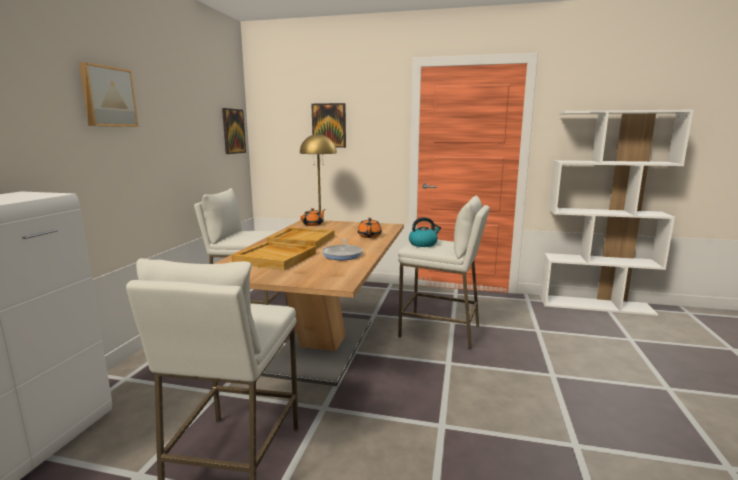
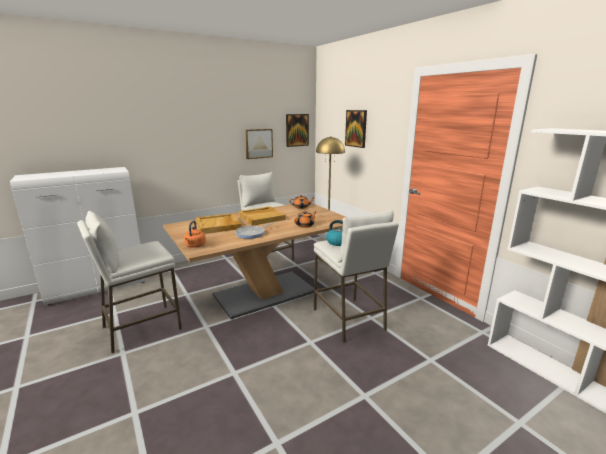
camera: 45 degrees right, 5 degrees up
(107, 97) = (183, 115): picture -> picture (258, 143)
(319, 280) = (195, 246): none -> orange kettle

